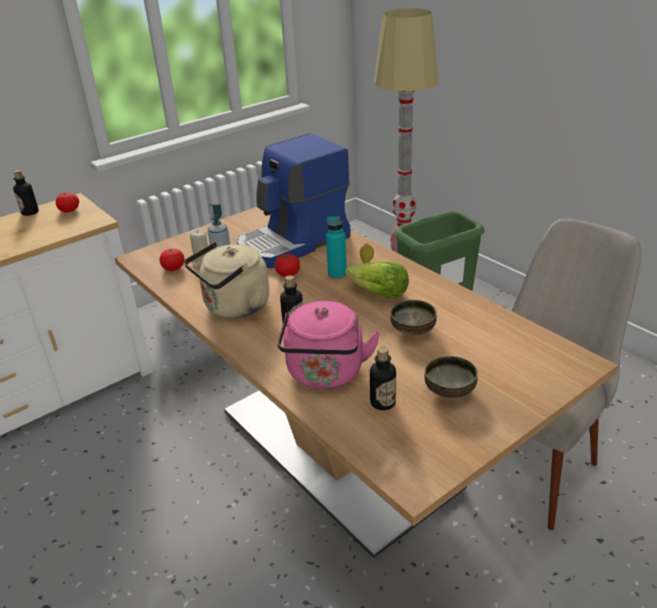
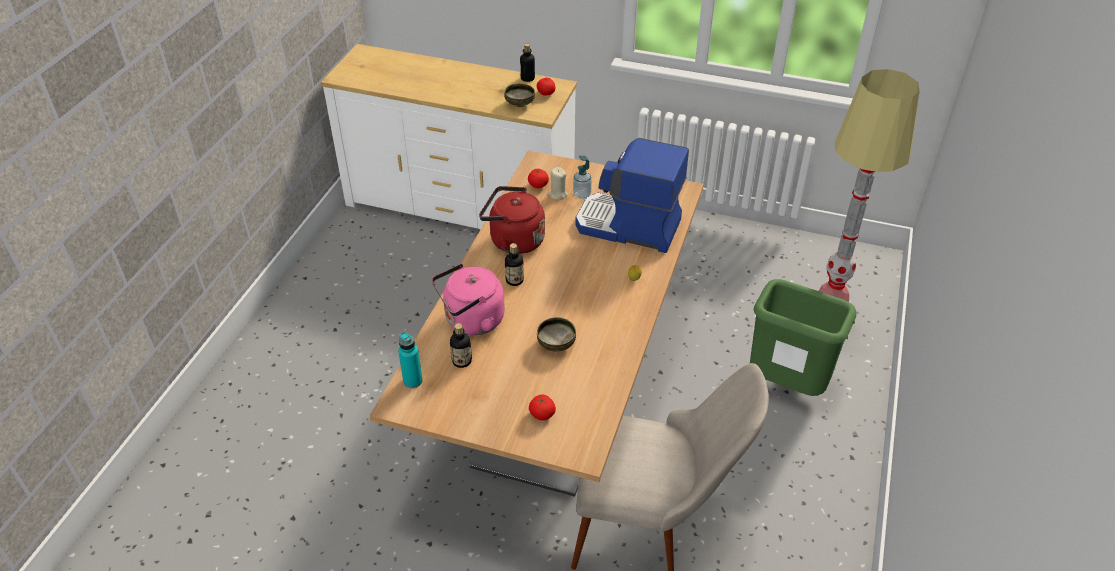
camera: 55 degrees right, 10 degrees up
(234, 307) = (513, 240): beige kettle -> red kettle
(288, 274) = (579, 246): tomato -> tomato (542, 414)
(337, 274) = (601, 271): turquoise bottle -> turquoise bottle (413, 381)
(378, 293) = (592, 306): lettuce -> none
(449, 391) = (496, 390): bowl -> bowl (519, 104)

